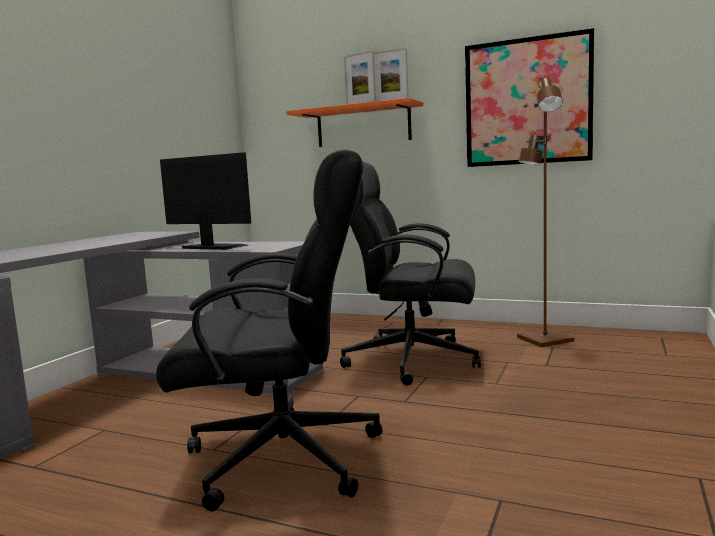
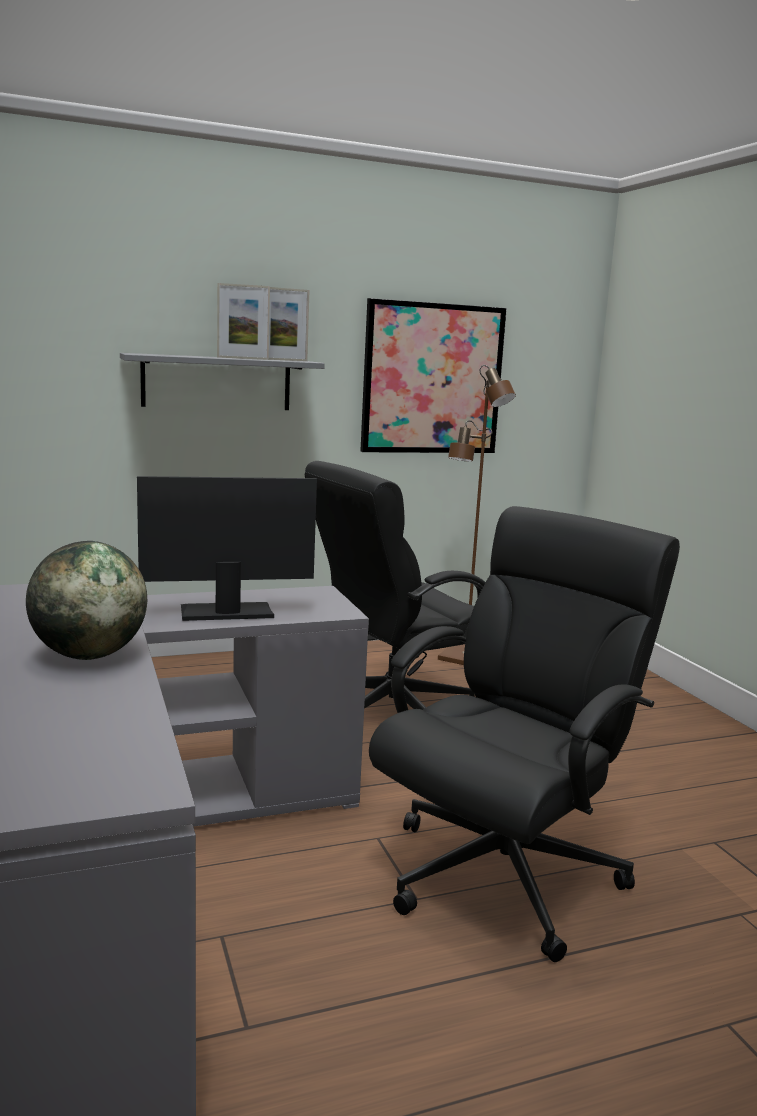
camera: 45 degrees left, 5 degrees up
(69, 247) = (89, 655): none -> globe
(363, 126) = (217, 382): orange shelf -> grey shelf

